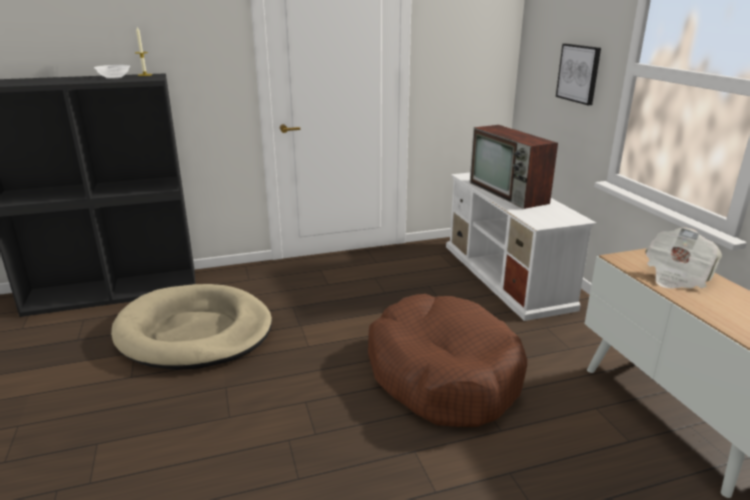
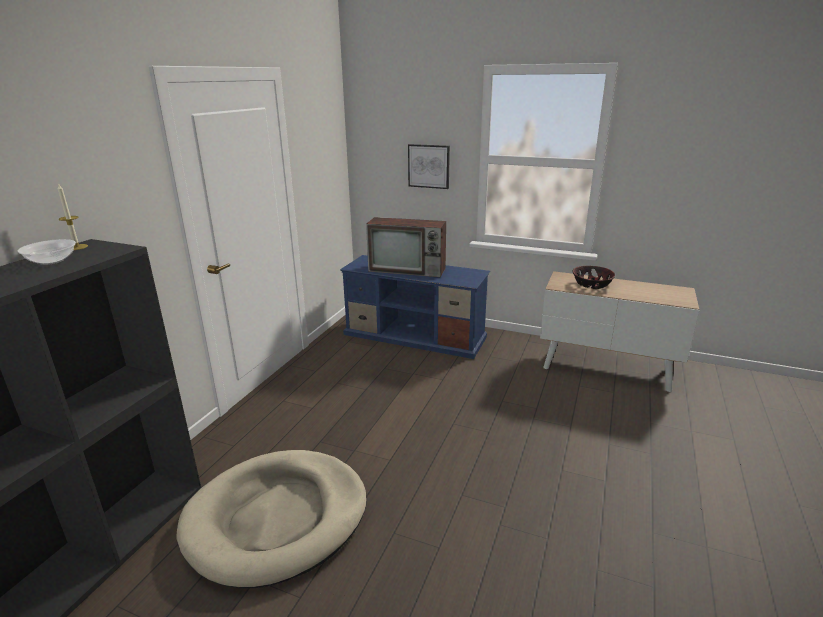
camera: 50 degrees left, 0 degrees up
(442, 374) = (495, 418): brown dog bed -> none
(506, 276) = (415, 335): white tv stand -> blue tv stand
(676, 276) = (592, 285): newspaper -> bowl

